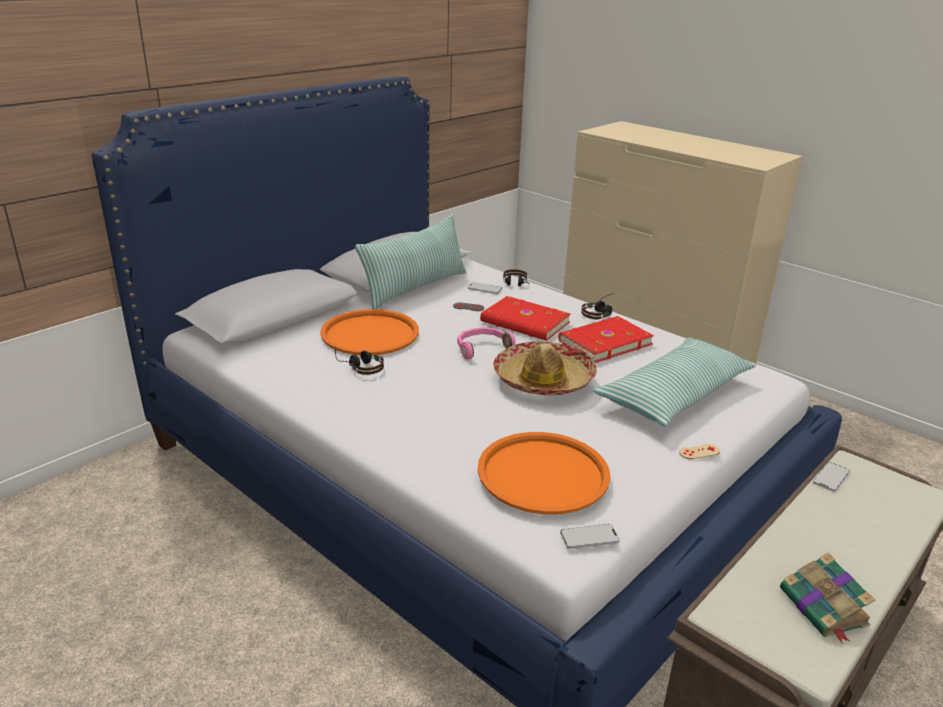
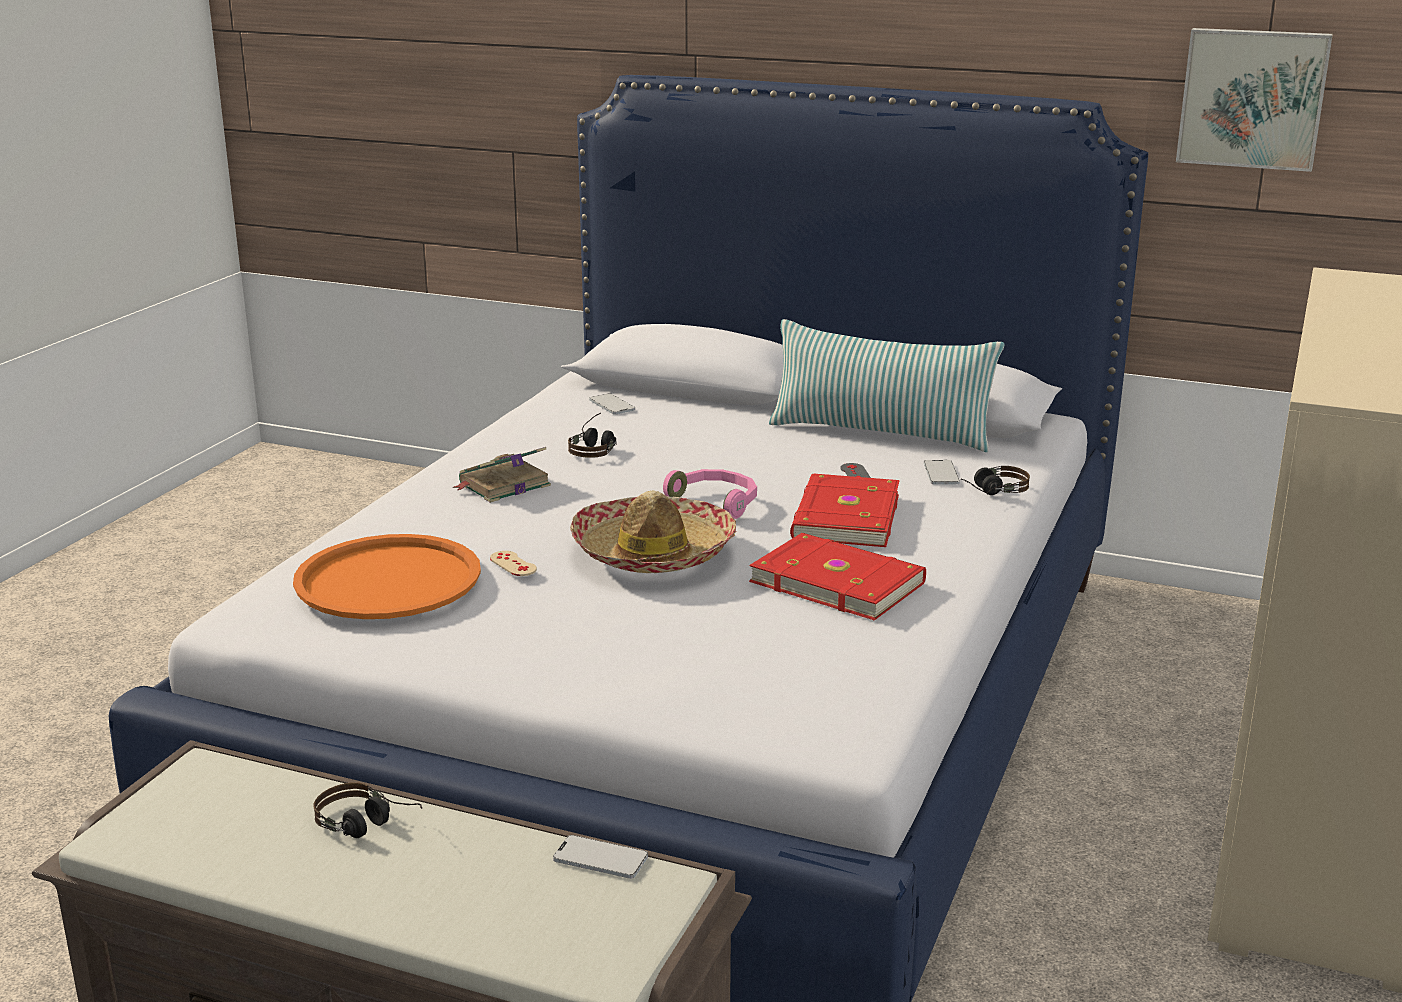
camera: 70 degrees right, 5 degrees down
(370, 333) = (694, 436): orange tray -> none
(447, 62) = (1252, 98): none -> picture
(589, 537) = (269, 627): phone -> phone (612, 405)
(600, 313) = (959, 567): headphones -> headphones (369, 826)
(674, 395) = (696, 654): pillow -> none
(699, 452) = (522, 685): beige game controller -> beige game controller (513, 564)
(824, 608) = (233, 848): book -> book (502, 485)

